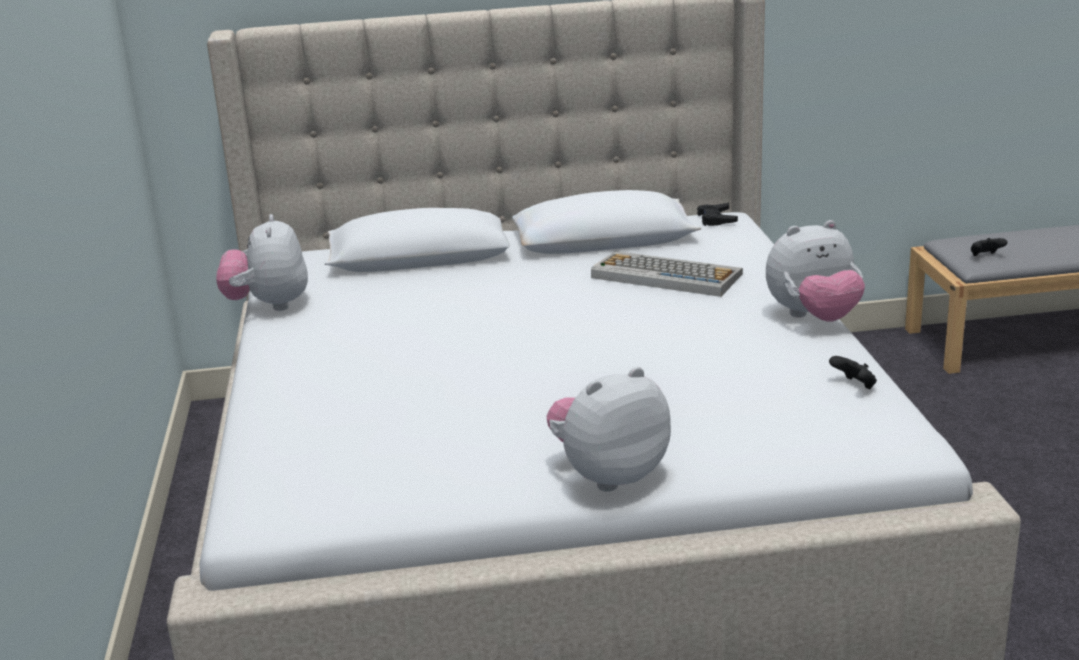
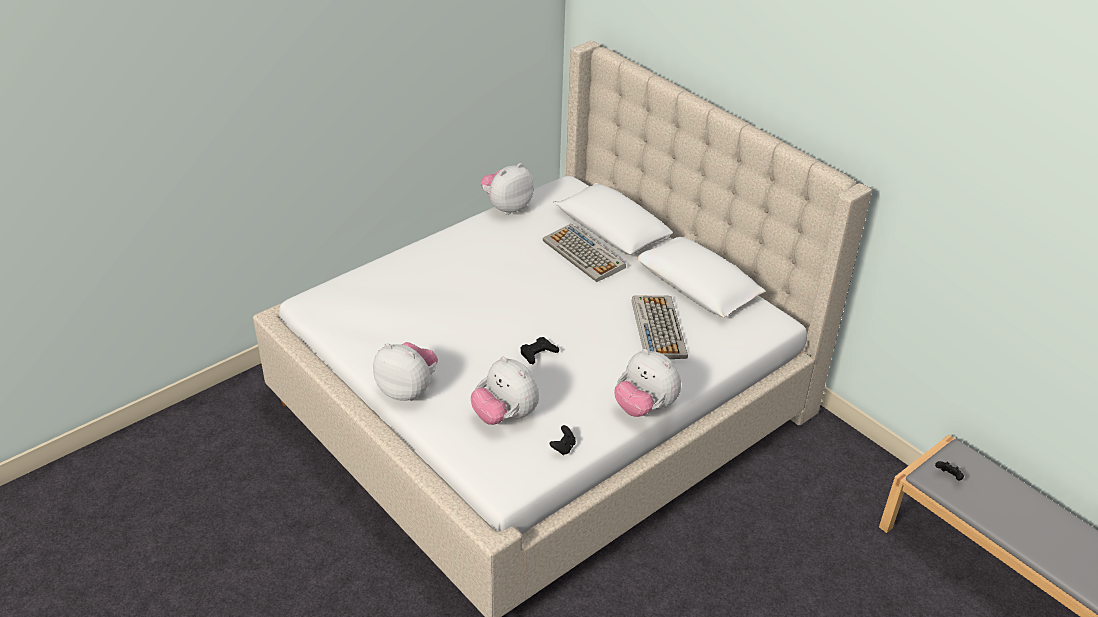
camera: 55 degrees right, 15 degrees up
(455, 282) = (584, 254): none -> keyboard
(716, 219) = (770, 319): black game controller -> black game controller (538, 353)
(748, 410) = (505, 416): none -> plush toy

